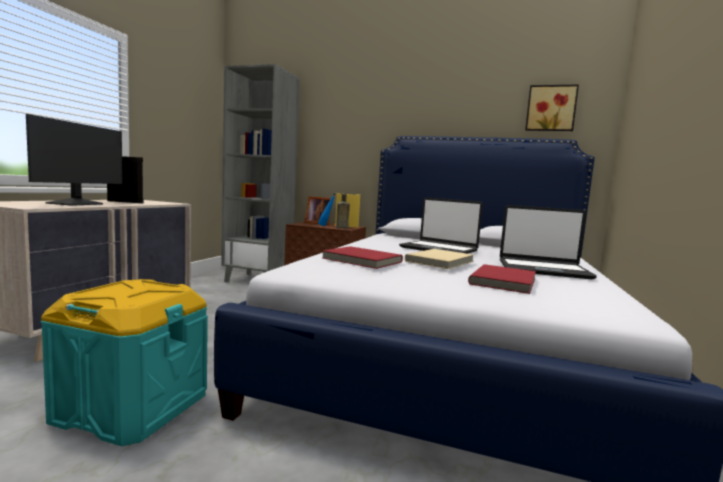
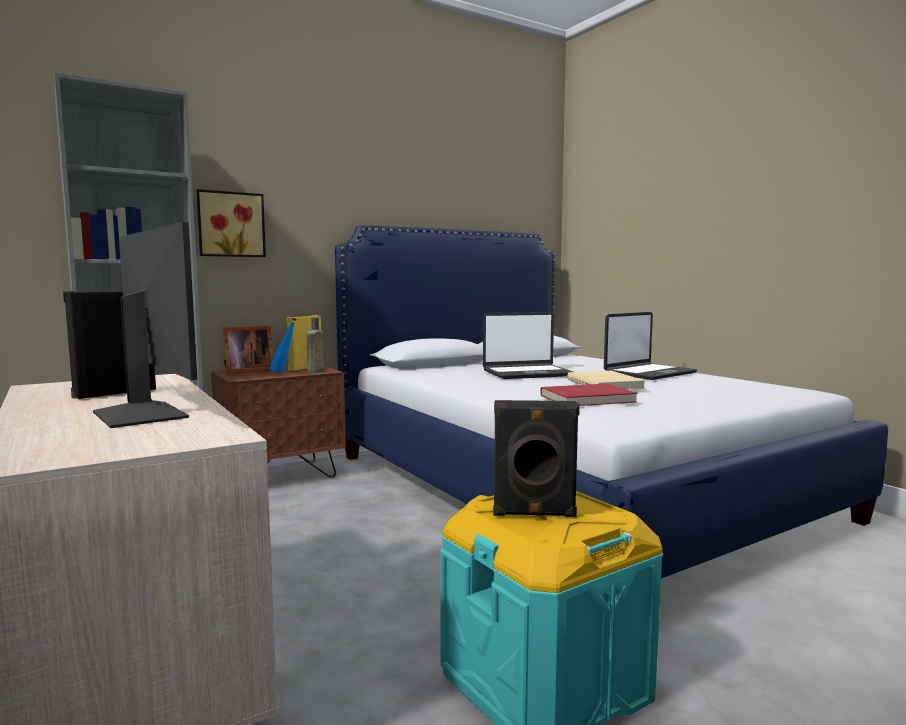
camera: 50 degrees left, 0 degrees up
(121, 289) = (534, 514): none -> black speaker
(505, 282) = (695, 388): red book -> none
(550, 108) = (510, 198): picture -> picture (231, 224)

